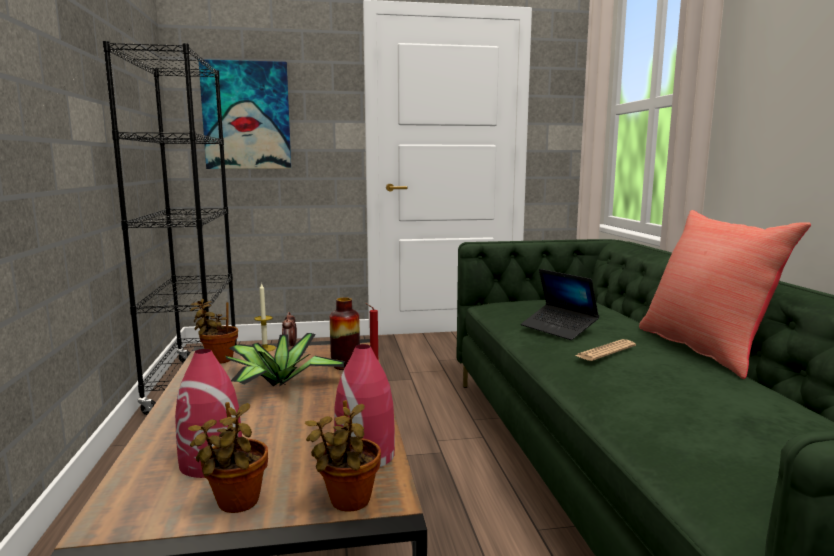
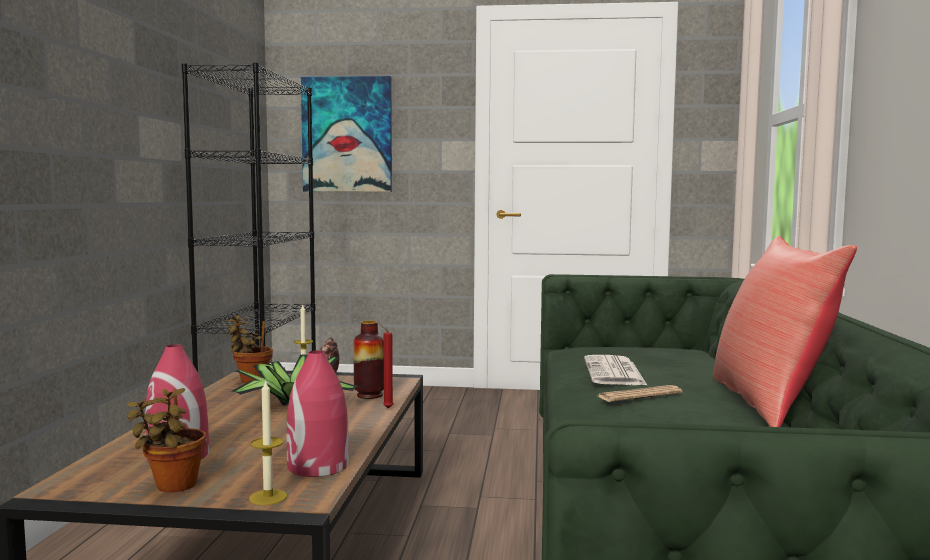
camera: 15 degrees right, 5 degrees down
(347, 503) = (268, 497): potted plant -> candle
(558, 329) = (614, 372): laptop -> newspaper

